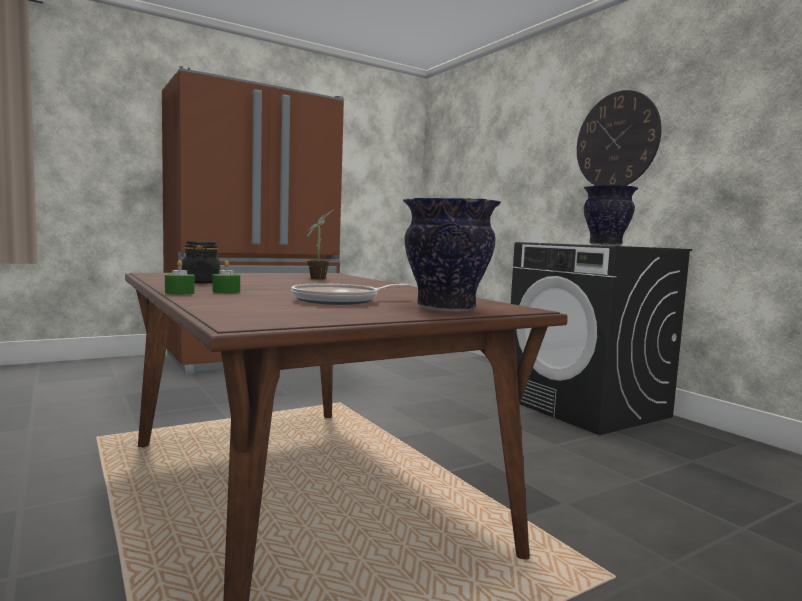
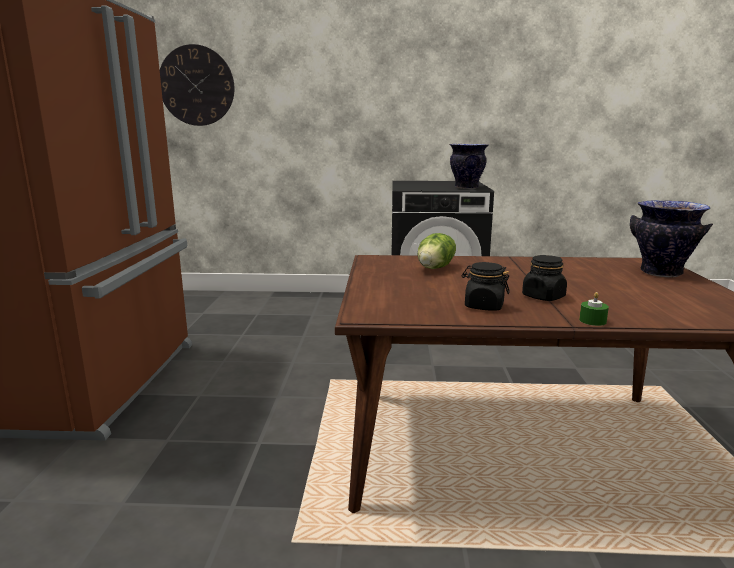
camera: 55 degrees left, 10 degrees up
(226, 292) = (577, 307): green candle -> none
(253, 288) = (543, 297): none -> black jar
(319, 278) = (435, 268): potted plant -> lettuce
(340, 301) = (631, 287): frying pan -> none
(616, 140) = (410, 94): wall clock -> wall clock (196, 85)

